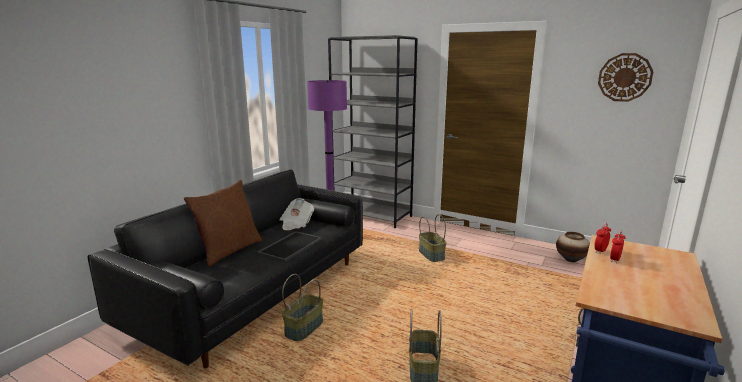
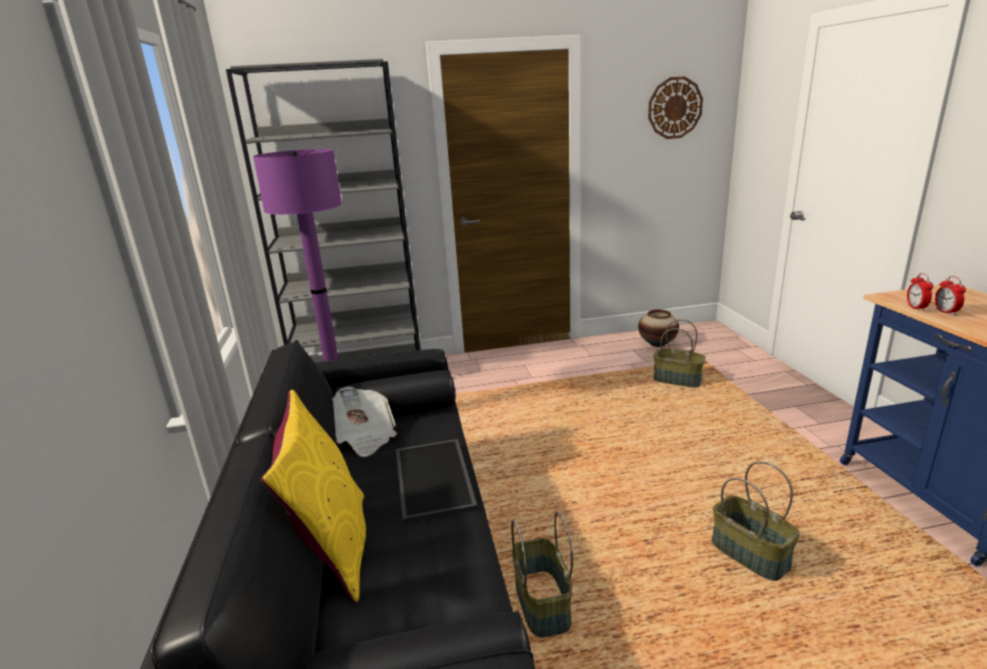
camera: 40 degrees left, 5 degrees up
(229, 250) = (333, 548): brown pillow -> yellow pillow
(432, 255) = (526, 401): basket -> basket (678, 380)

